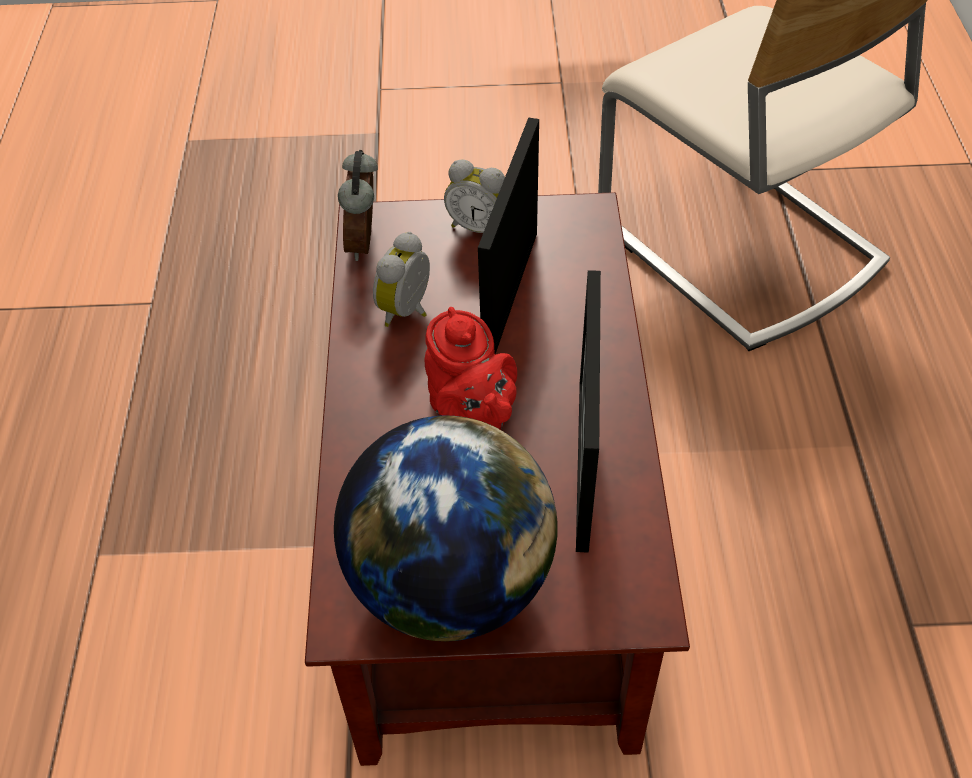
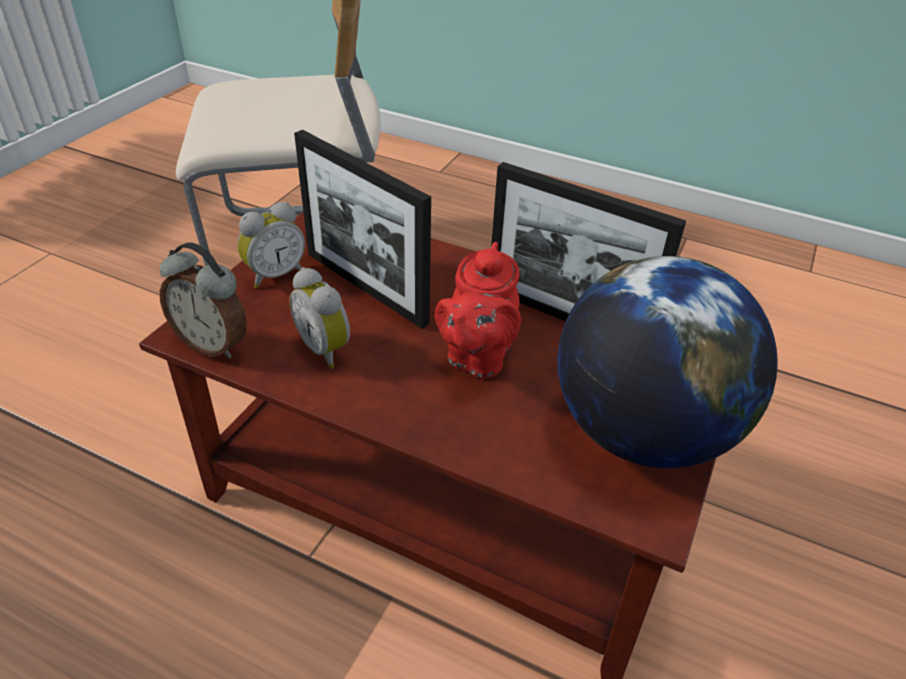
camera: 65 degrees left, 10 degrees down
(471, 416) = (477, 357): red teapot -> red teapot turned 105 degrees clockwise

